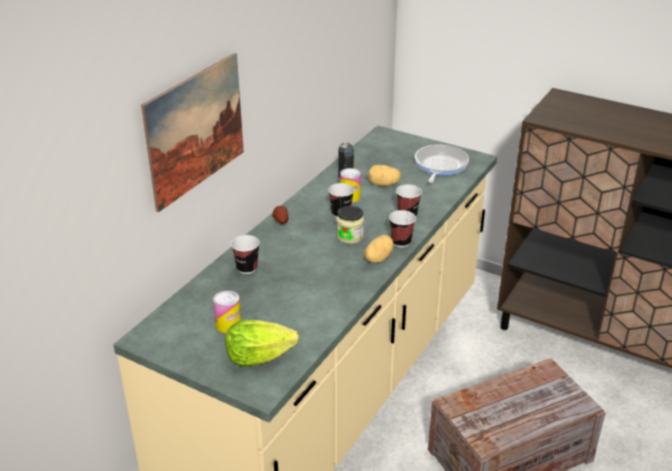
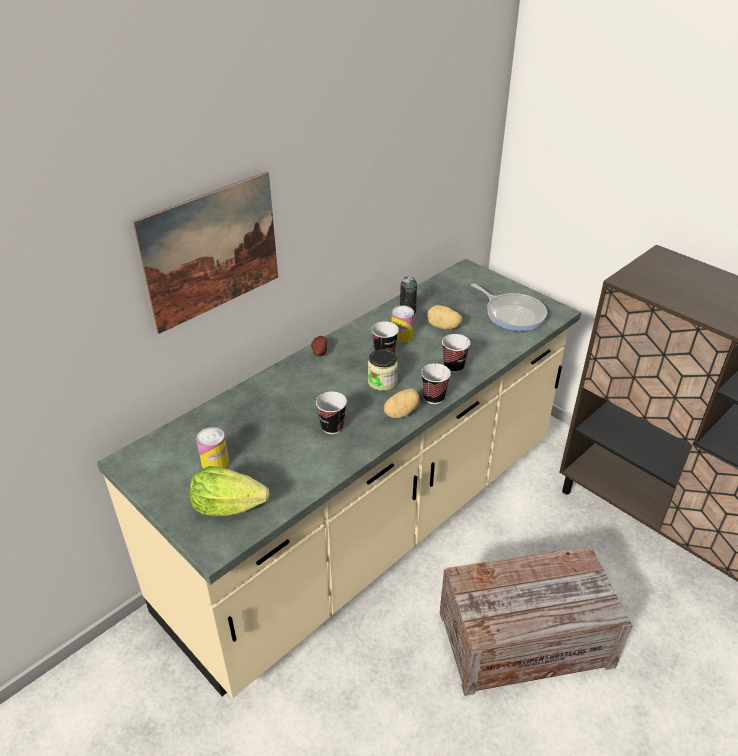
camera: 15 degrees right, 5 degrees up
(247, 268) = (262, 400): cup -> cup (332, 427)
(440, 165) = (512, 314): frying pan -> frying pan turned 105 degrees clockwise

